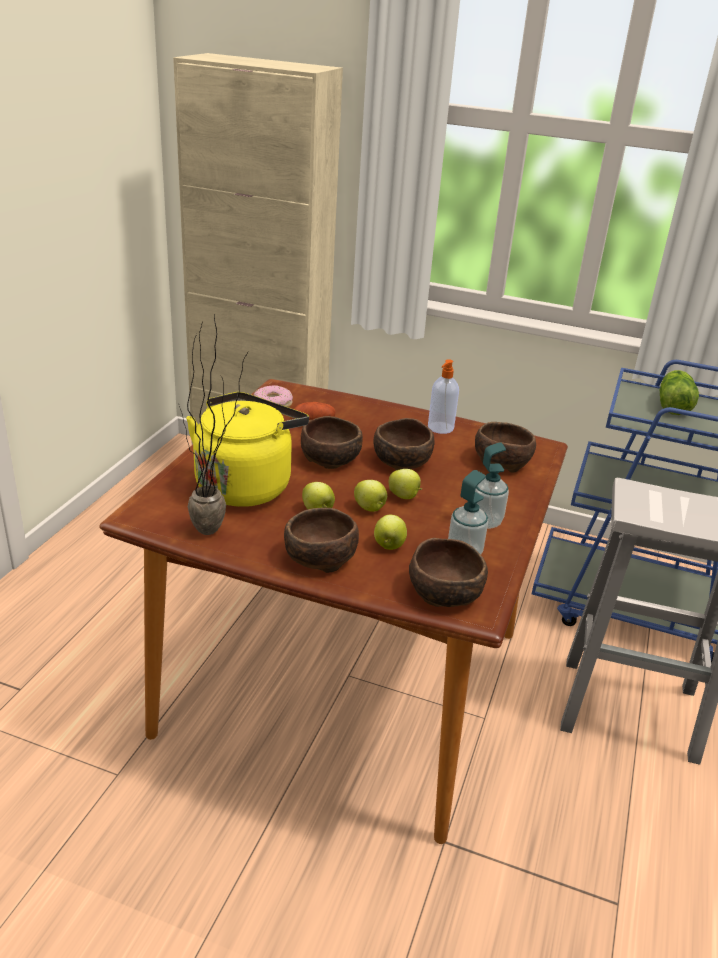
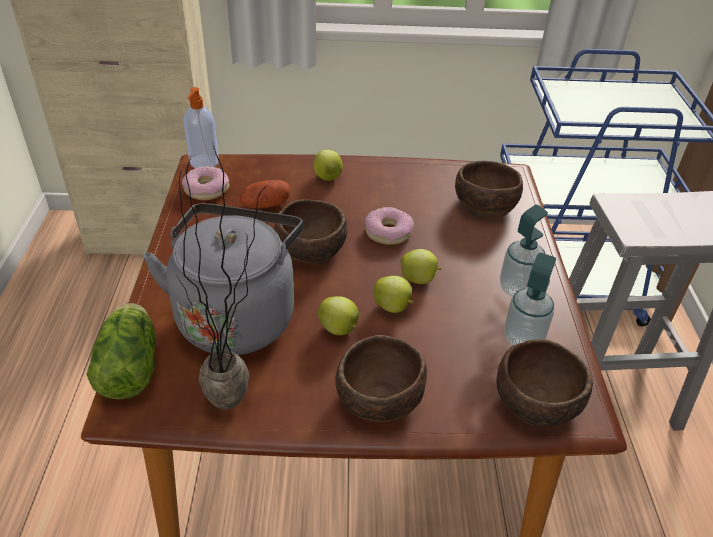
camera: 20 degrees left, 10 degrees up
(246, 485) = (237, 315): yellow kettle -> grey kettle
(389, 546) = (442, 354): apple -> apple (327, 177)
(402, 461) = (388, 232): brown bowl -> donut
(440, 428) = (401, 177): soap dispenser -> soap dispenser (204, 163)
(673, 405) = (595, 97): lettuce -> lettuce (131, 364)

